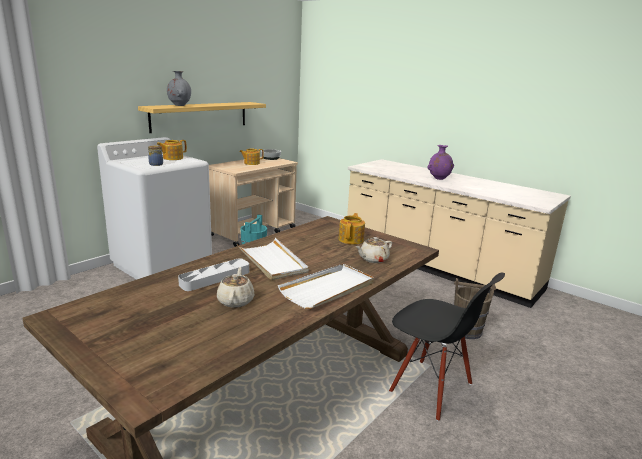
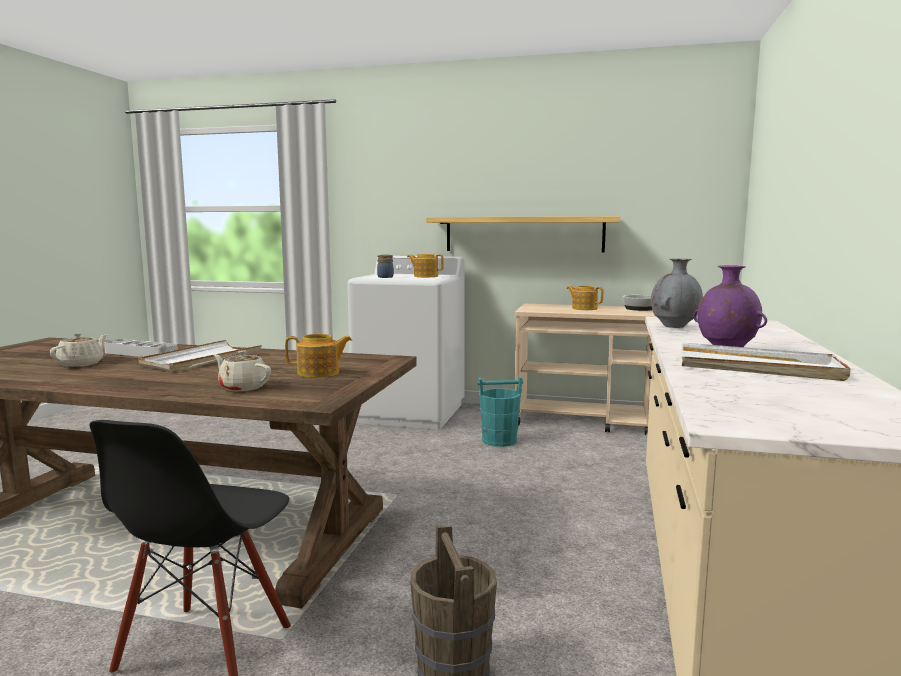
camera: 65 degrees right, 10 degrees down
(179, 105) = (477, 216): grey vase -> grey vase (674, 327)
(236, 300) = (81, 364): beige teapot -> beige teapot turned 45 degrees counterclockwise
(328, 289) = (121, 383): white tray -> white tray (758, 367)

